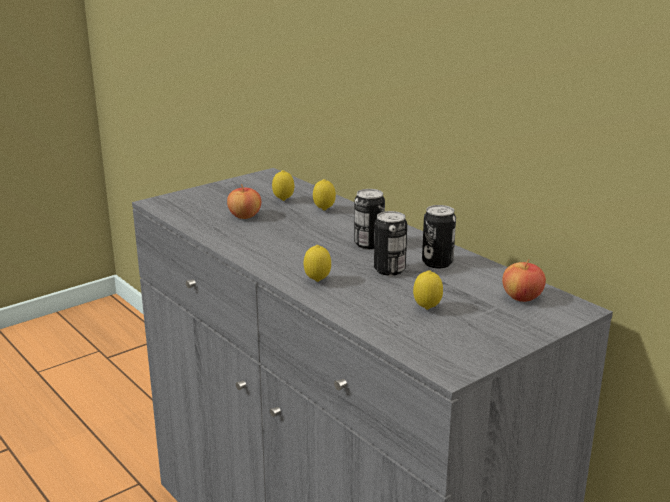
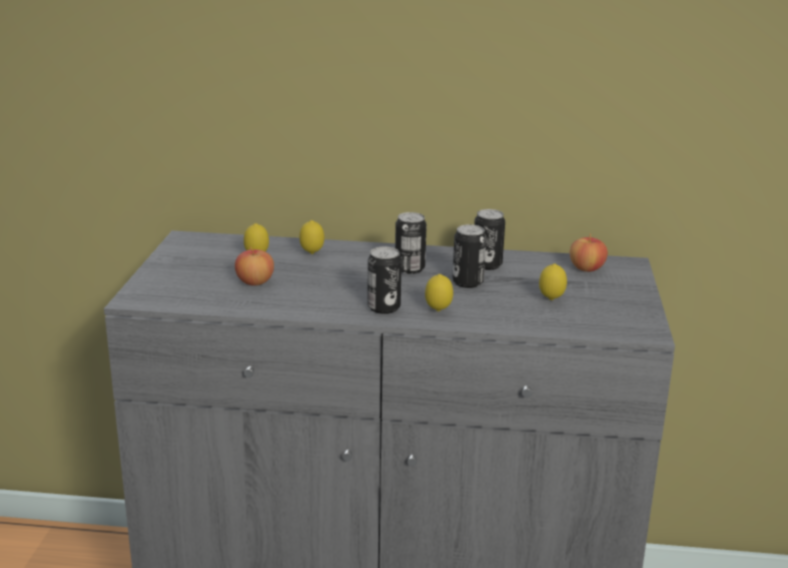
camera: 45 degrees left, 0 degrees up
(285, 264) = (384, 308): none -> can

